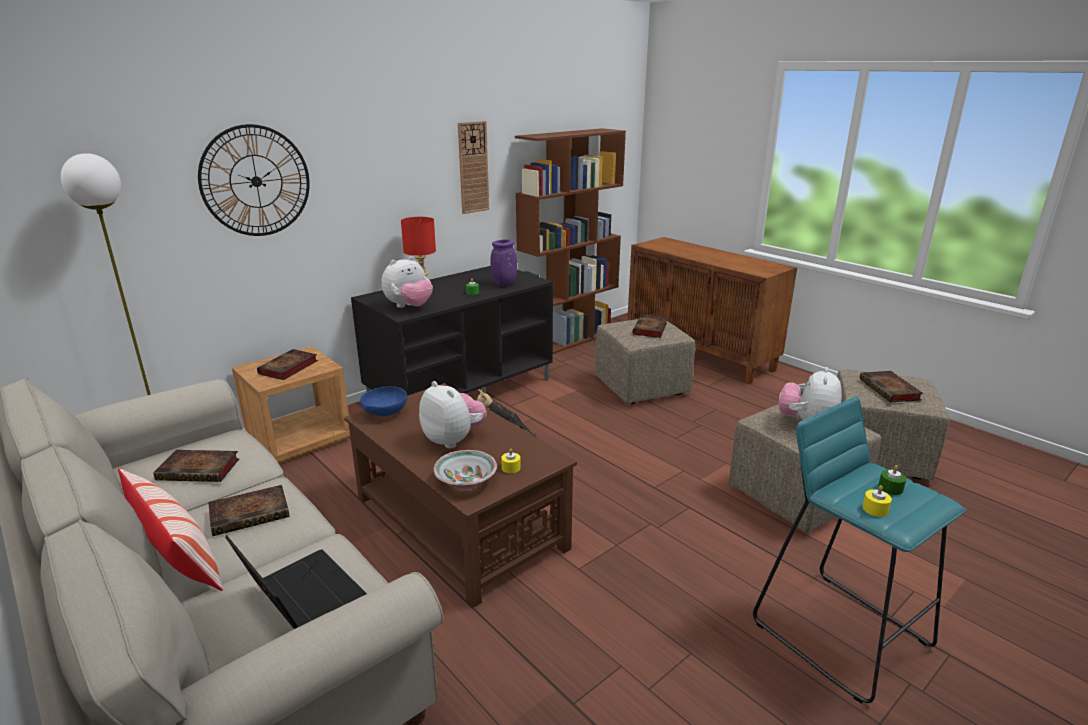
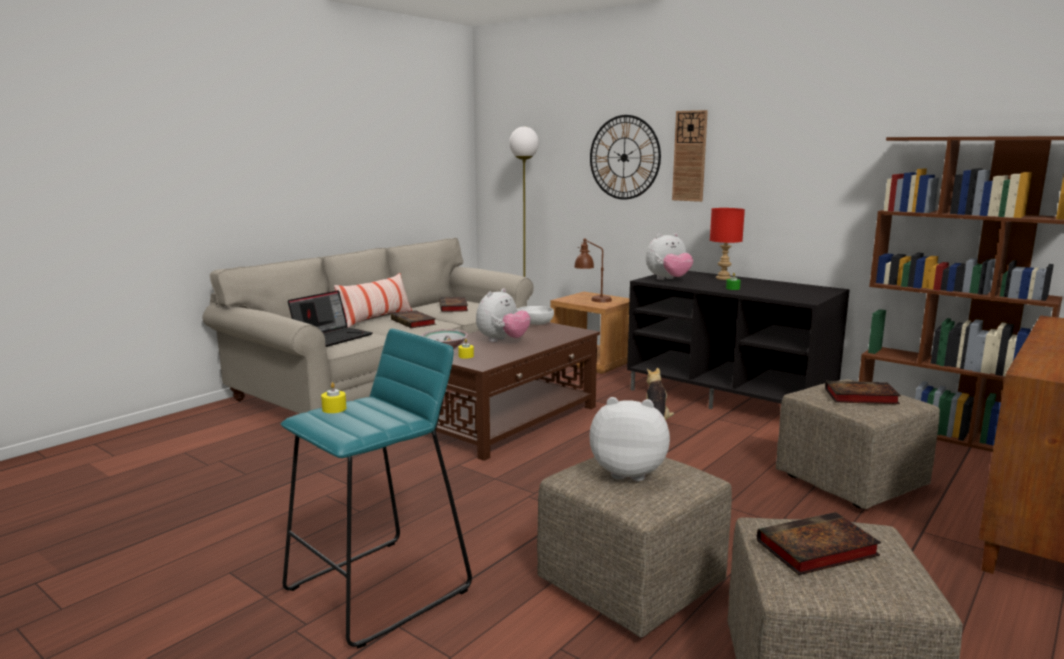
camera: 80 degrees right, 10 degrees down
(288, 368) = (592, 299): book -> brown table lamp
(385, 413) = (535, 324): blue bowl -> white bowl
(409, 307) = (668, 279): plush toy -> plush toy turned 60 degrees counterclockwise
(473, 167) = (830, 170): wall clock -> wall clock (690, 156)
(504, 284) = (774, 294): purple vase -> none
(890, 488) = (369, 418): green candle -> none

